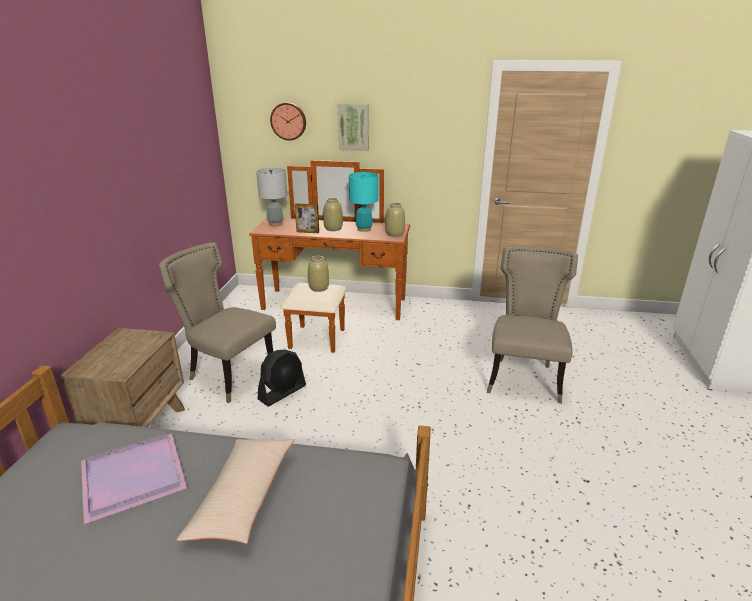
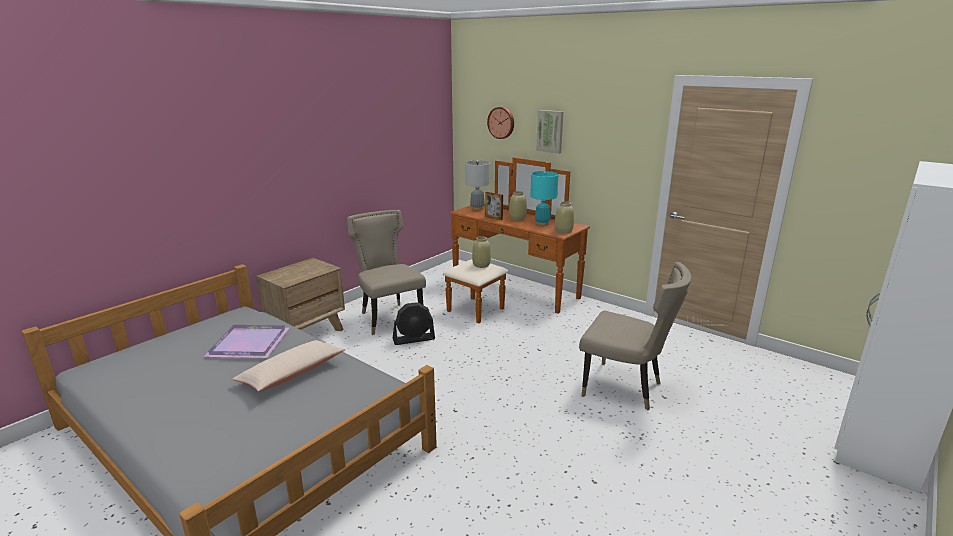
camera: 30 degrees right, 5 degrees down
(523, 378) = (625, 388): beige chair -> beige chair turned 75 degrees clockwise

